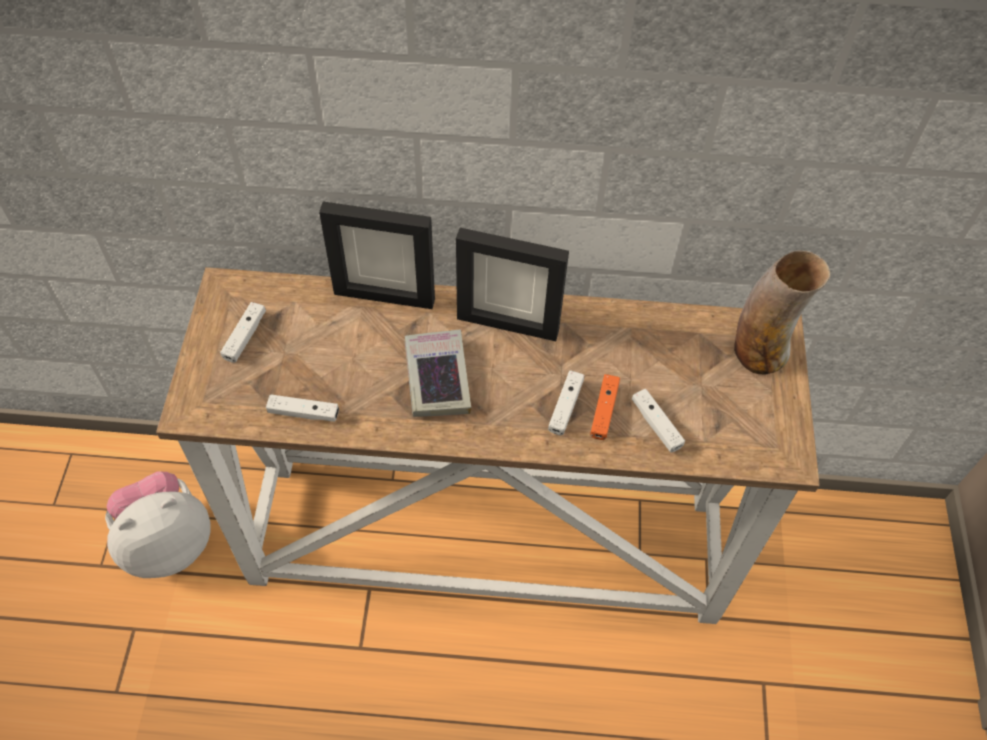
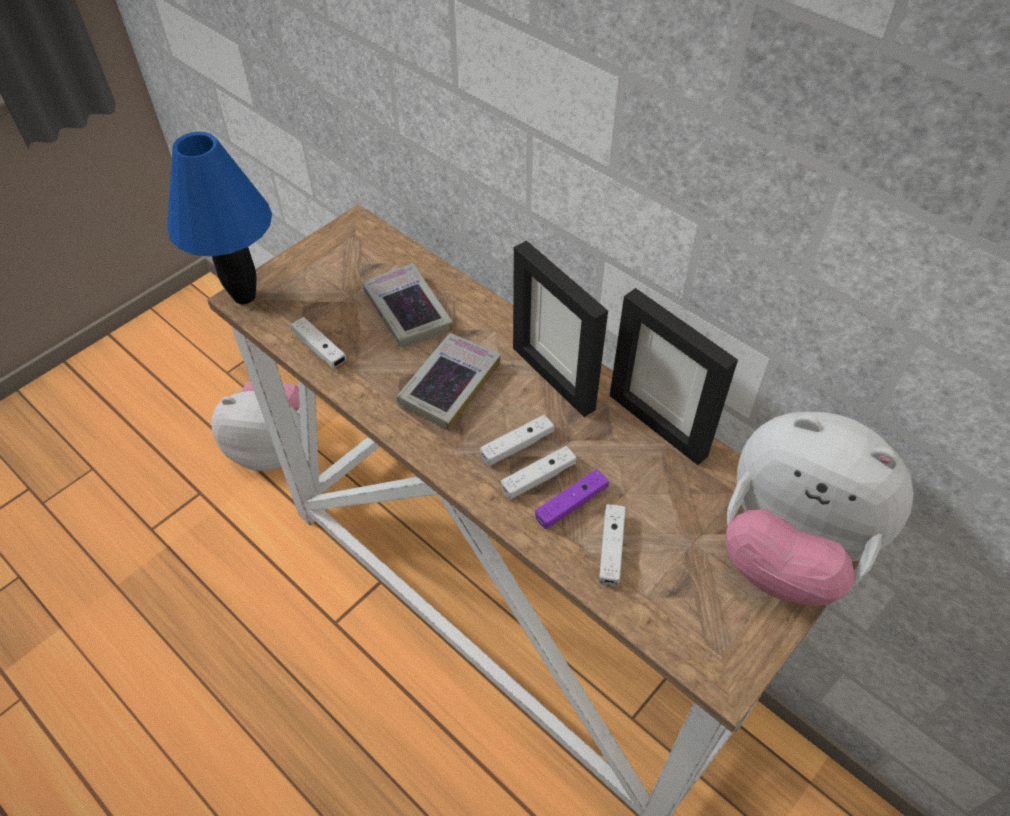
camera: 40 degrees right, 5 degrees down
(190, 407) = (245, 296): none -> blue table lamp
(245, 336) = (334, 268): white game controller -> white game controller (517, 446)
(345, 338) = (407, 311): none -> book
(385, 295) = (471, 296): picture frame -> picture frame (659, 424)
(604, 411) = (571, 504): orange game controller -> purple game controller
(759, 350) = (789, 549): vase -> plush toy

